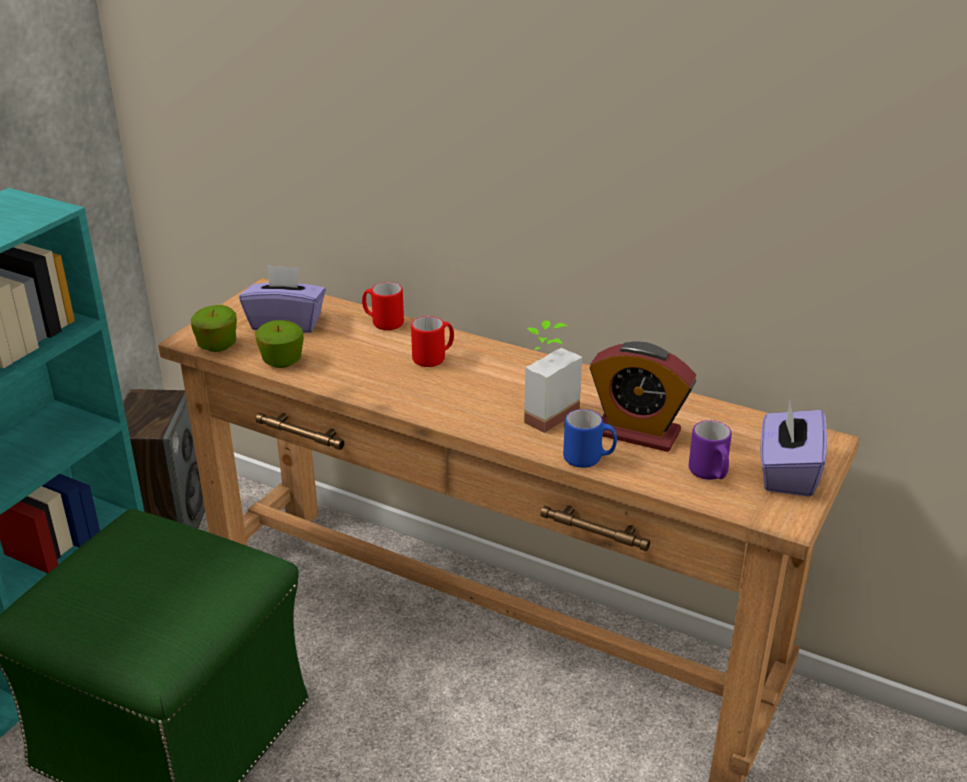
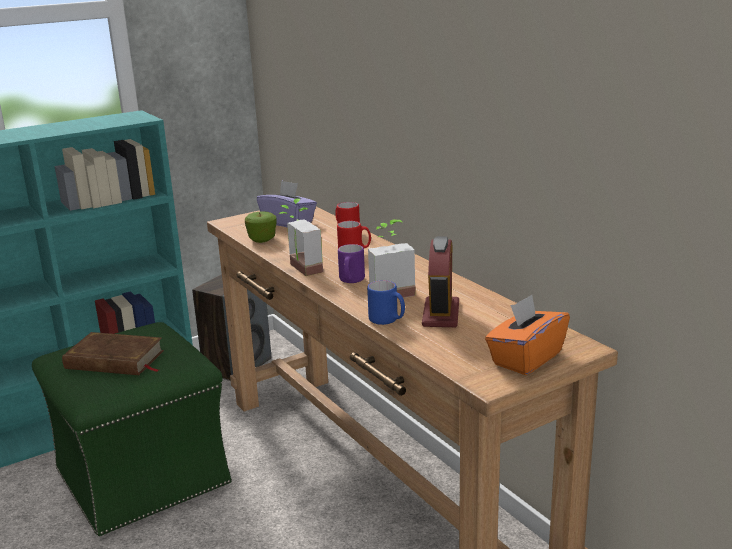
camera: 30 degrees right, 10 degrees down
(139, 595) = (115, 360): none -> brown book
(217, 346) = (236, 227): apple -> none
(392, 403) = (299, 270): none -> potted plant
(637, 433) = (441, 314): alarm clock -> alarm clock turned 135 degrees counterclockwise
(710, 475) = (464, 347): purple mug -> purple mug (351, 281)
(787, 473) = (526, 358): purple tissue box -> orange tissue box

